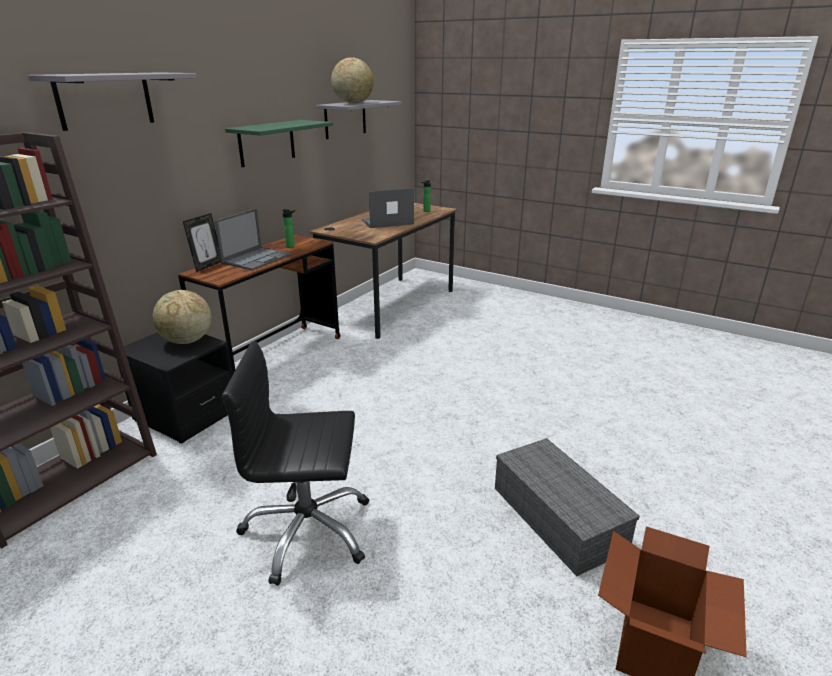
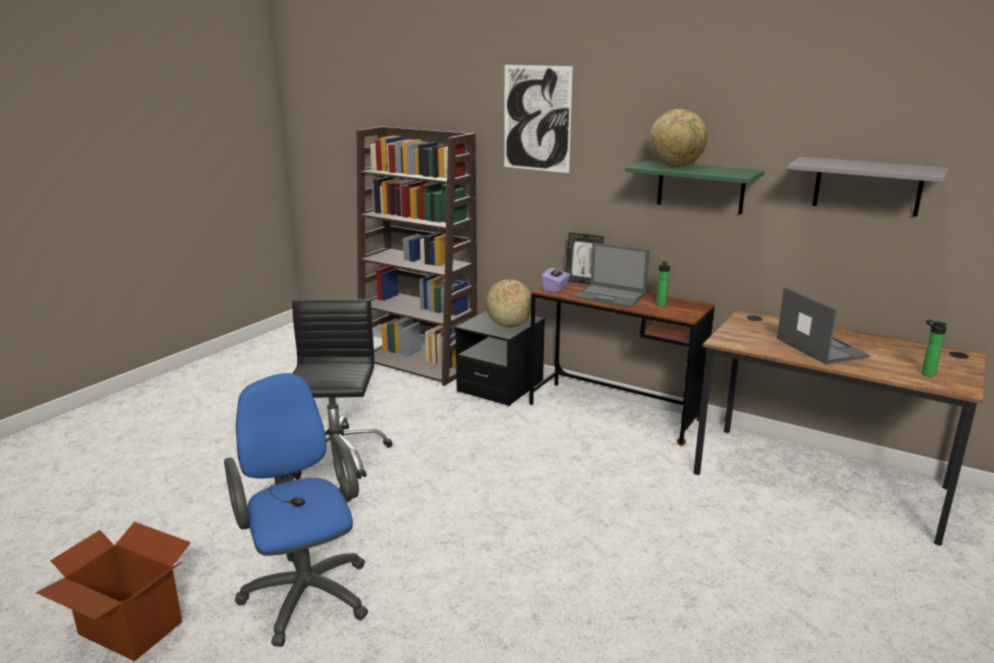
camera: 90 degrees right, 5 degrees down
(105, 100) = (537, 118): grey shelf -> picture
(220, 276) = (555, 289): none -> purple tissue box
(353, 103) = (843, 164): globe -> globe (676, 166)
(555, 516) = (305, 591): grey storage box -> blue office chair

